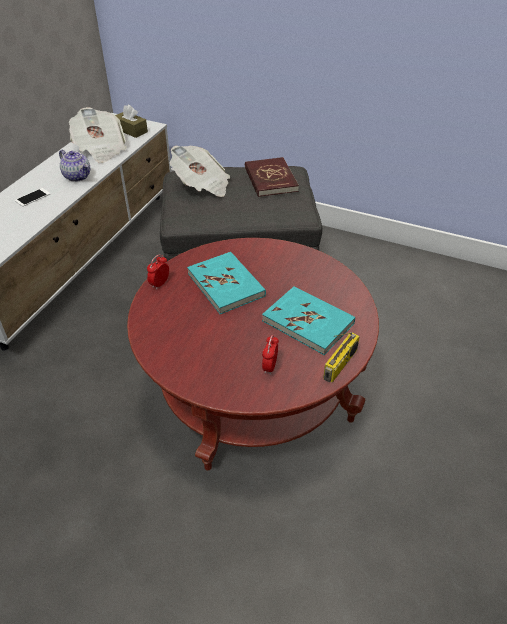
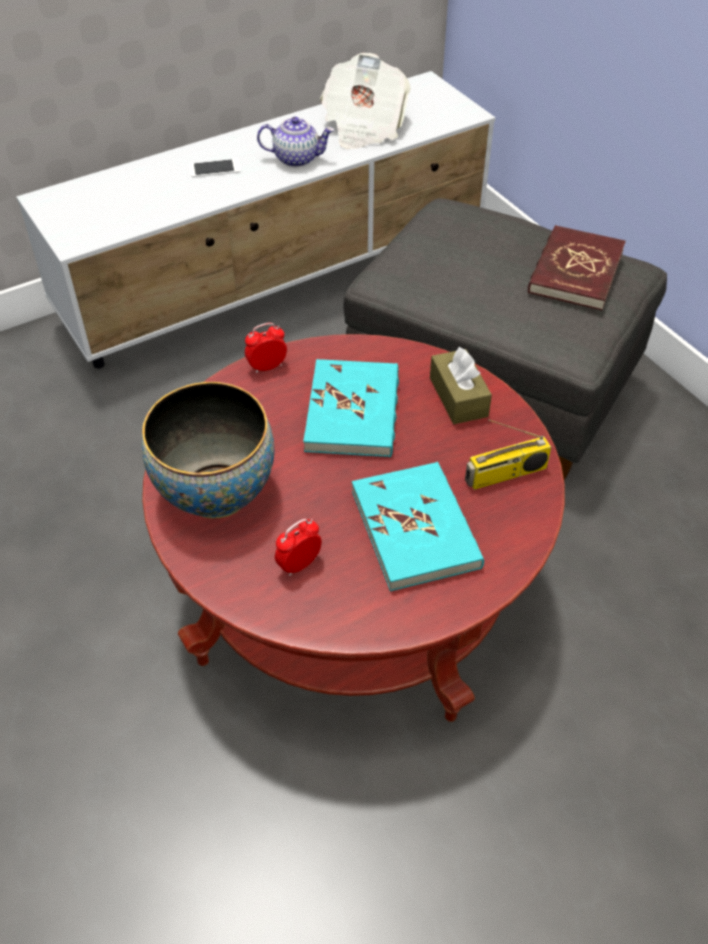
camera: 35 degrees right, 5 degrees up
(78, 176) = (297, 158): teapot -> teapot turned 75 degrees counterclockwise
(131, 130) = (433, 110): brown tissue box -> brown tissue box (458, 397)
(193, 356) = (216, 493): none -> bowl
(202, 185) = (461, 239): newspaper -> none
(340, 365) = (400, 619): radio -> radio (505, 475)

